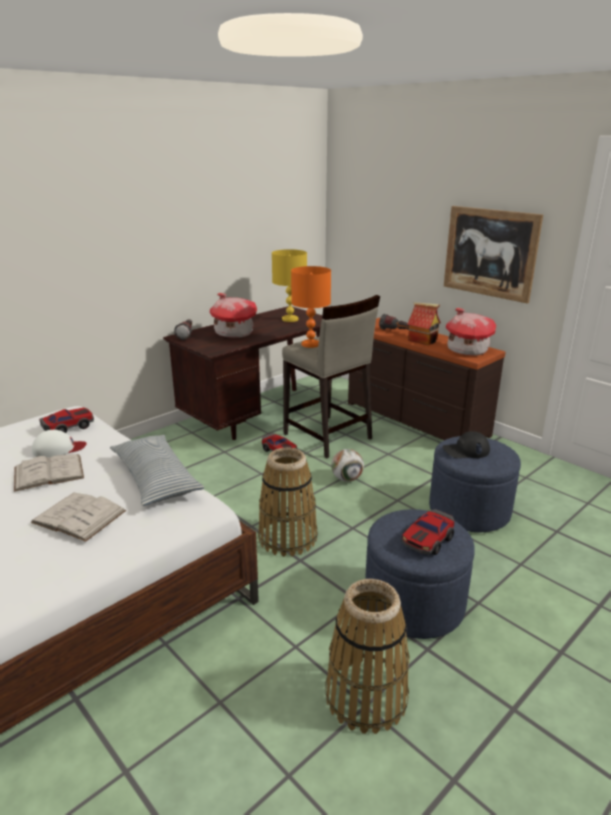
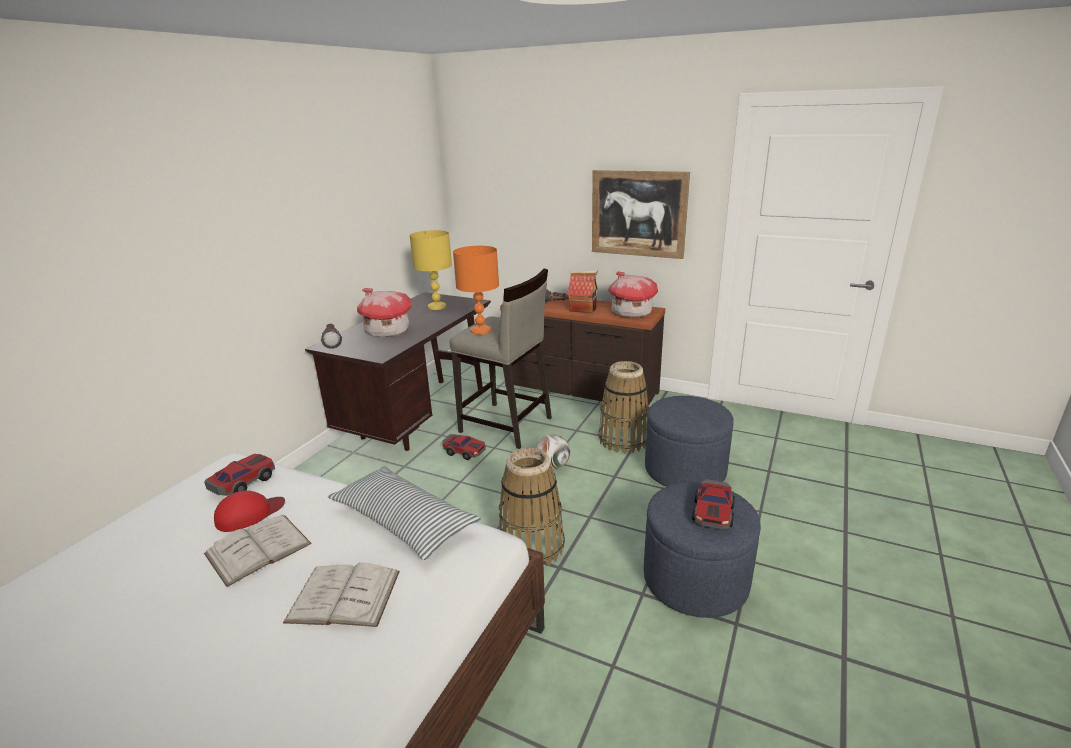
camera: 20 degrees left, 0 degrees up
(58, 449) = (249, 514): white cap -> red cap
(366, 697) = (714, 696): basket -> basket (623, 440)
(465, 450) = (679, 412): black cap -> none

